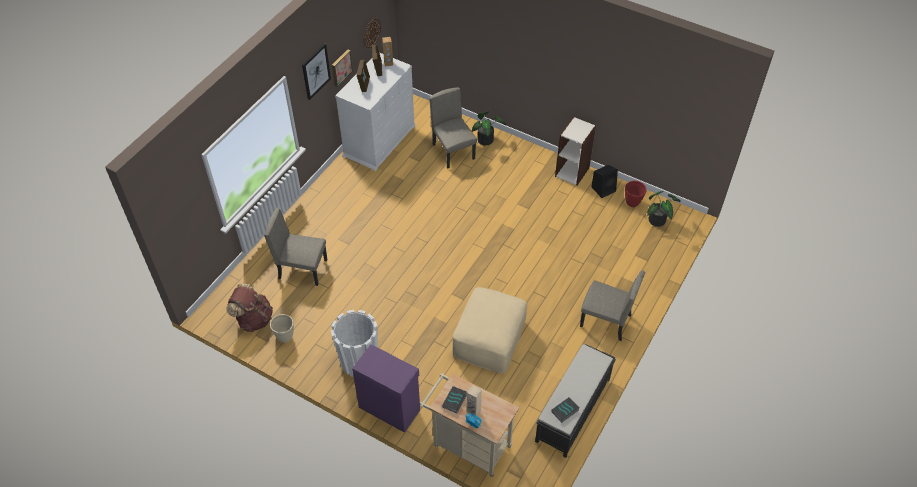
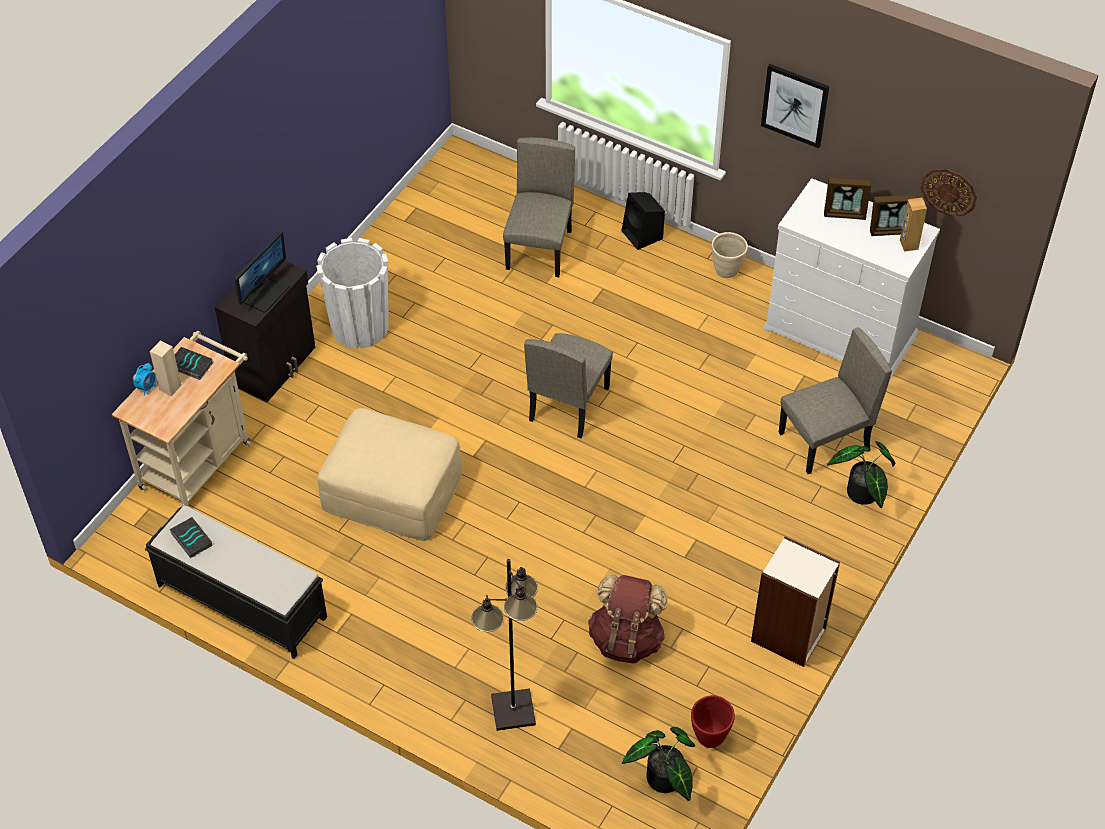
camera: 90 degrees right, 0 degrees up
(254, 319) = (445, 203): brown backpack -> brown backpack (626, 639)
(285, 337) = (410, 239): beige planter -> beige planter (727, 271)
(341, 67) = (853, 161): picture -> none
(389, 407) = (275, 366): purple cabinet -> black cabinet
(390, 365) = (265, 293): none -> monitor
(604, 188) = (746, 688): black speaker -> black speaker (643, 235)
(605, 321) = (418, 664): beige chair -> beige chair (568, 404)
(629, 279) = (512, 711): none -> black floor lamp

